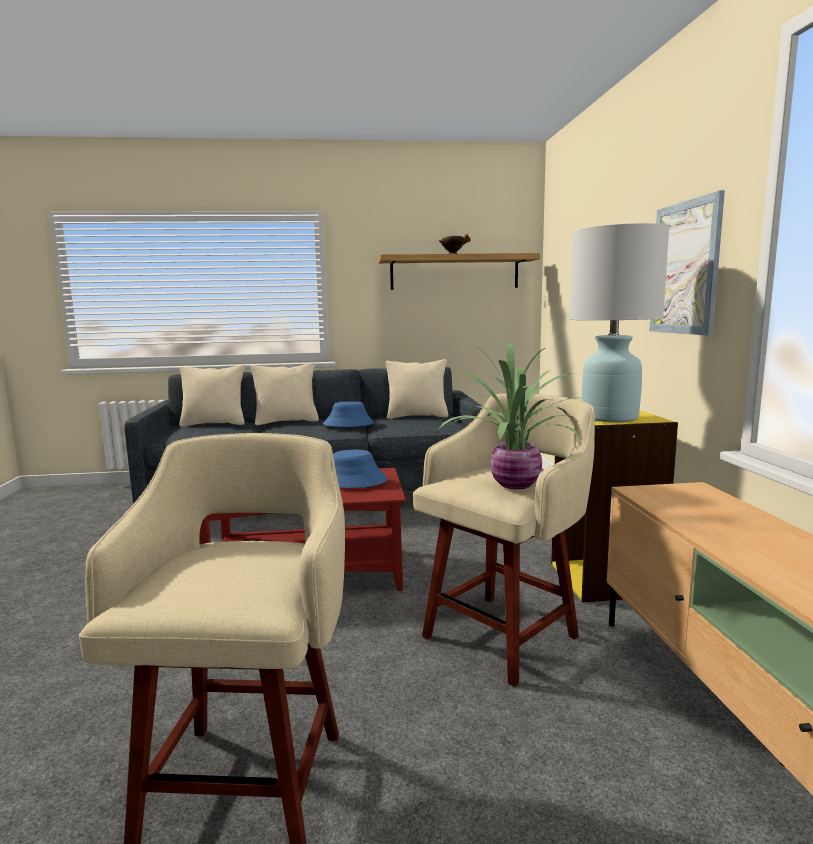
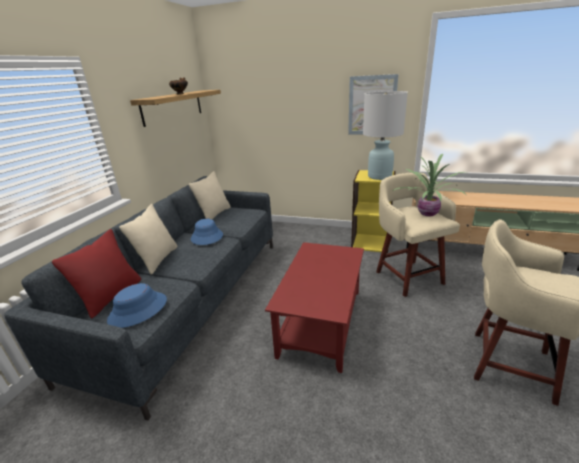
camera: 65 degrees left, 15 degrees up
(214, 424) = (111, 296): beige pillow -> red pillow
(353, 481) = (322, 257): blue hat -> blue hat (138, 310)

